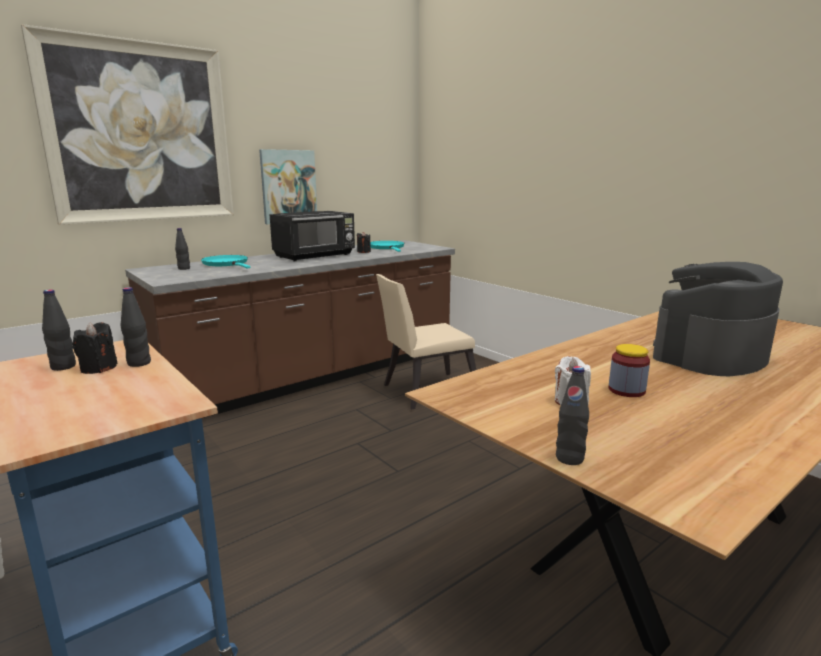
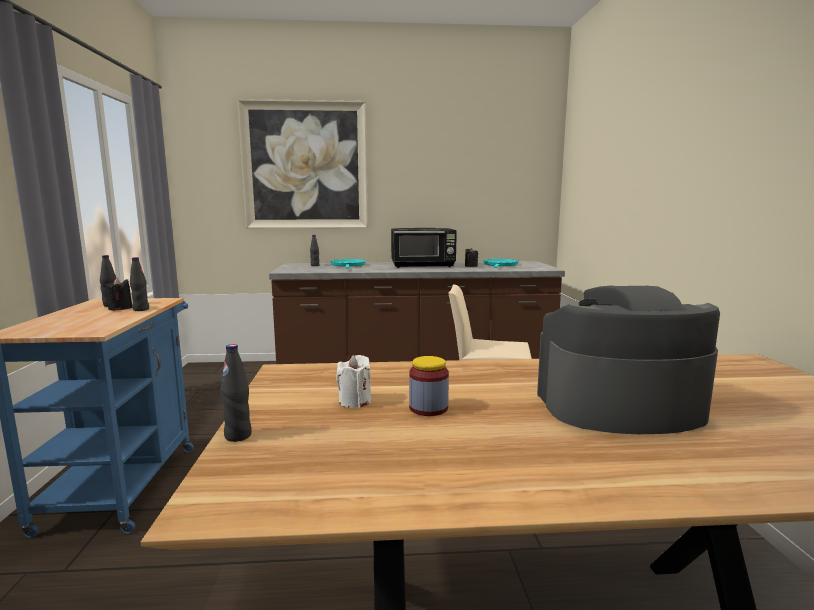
camera: 35 degrees right, 5 degrees down
(288, 186) = (419, 207): picture -> none

